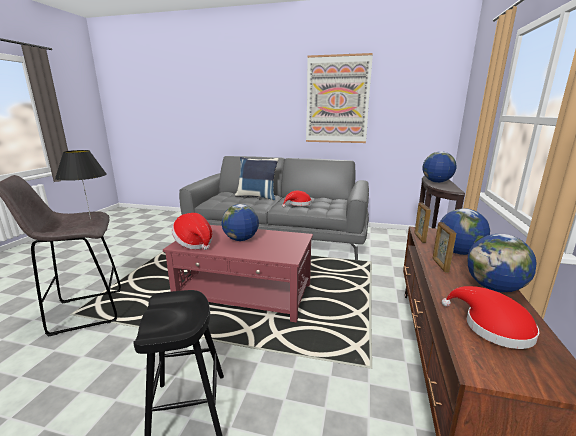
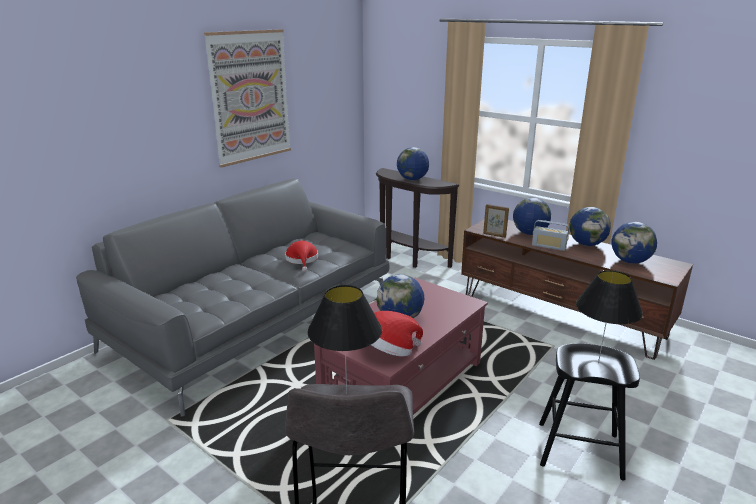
camera: 65 degrees left, 5 degrees up
(173, 316) = (598, 362): none -> black table lamp
(257, 196) = (225, 278): blue pillow -> none
(440, 265) = (549, 246): picture frame -> radio
(492, 327) = (630, 261): red hat -> globe

